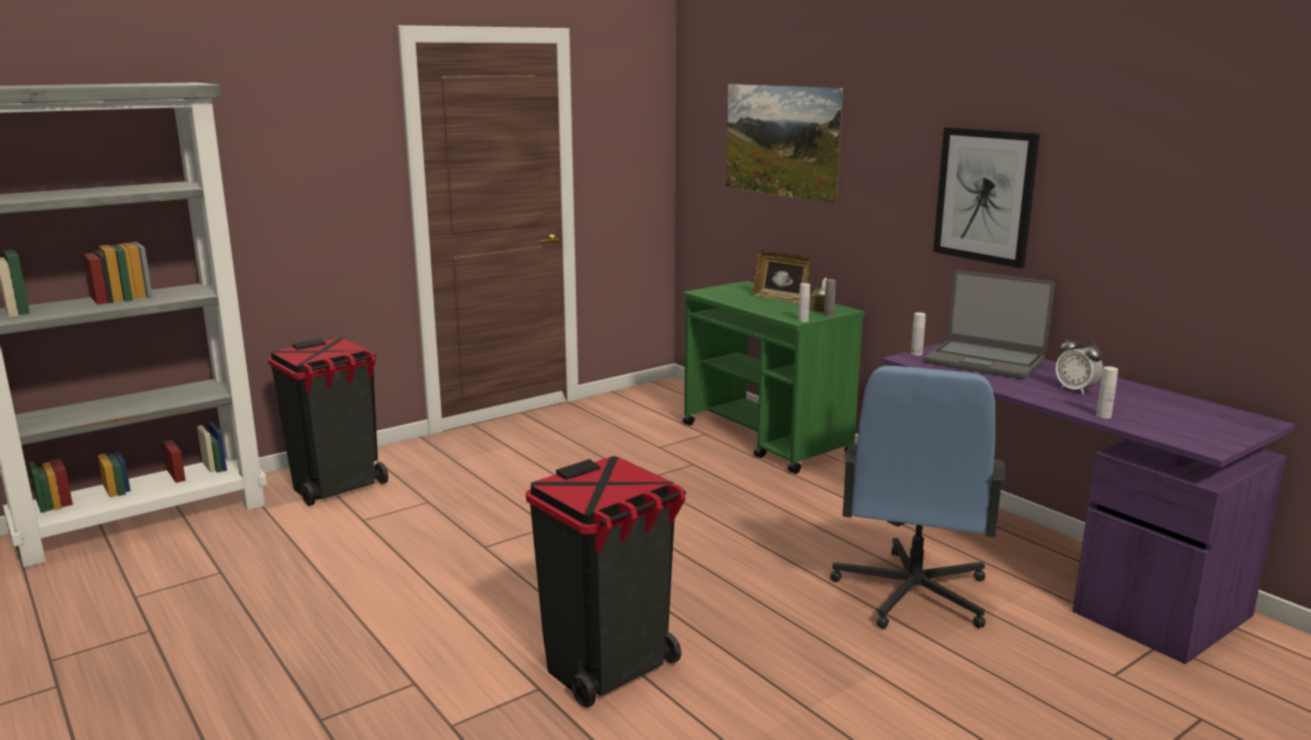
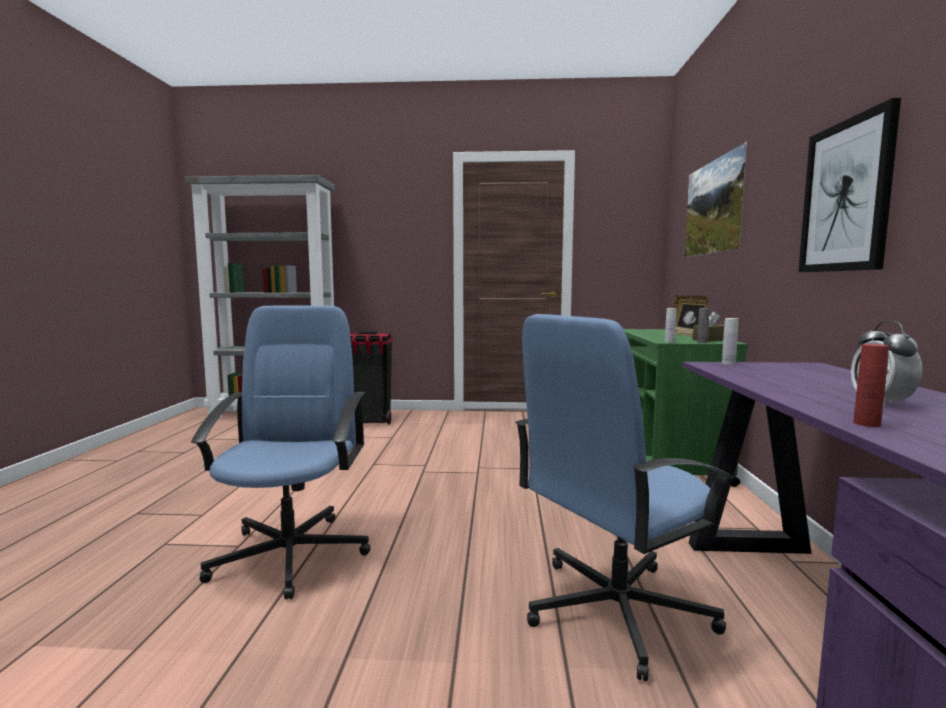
camera: 40 degrees right, 10 degrees down
(608, 669) = (291, 553): black trash can -> blue office chair
(984, 361) = (801, 374): laptop -> none
(1103, 416) = (866, 424): white bottle -> red bottle

